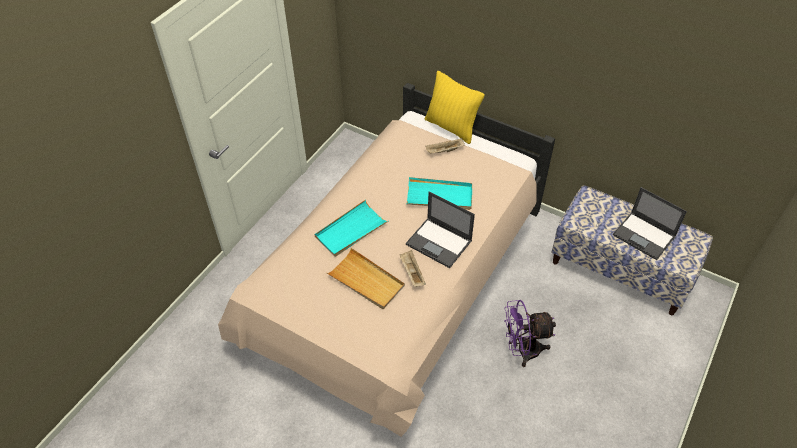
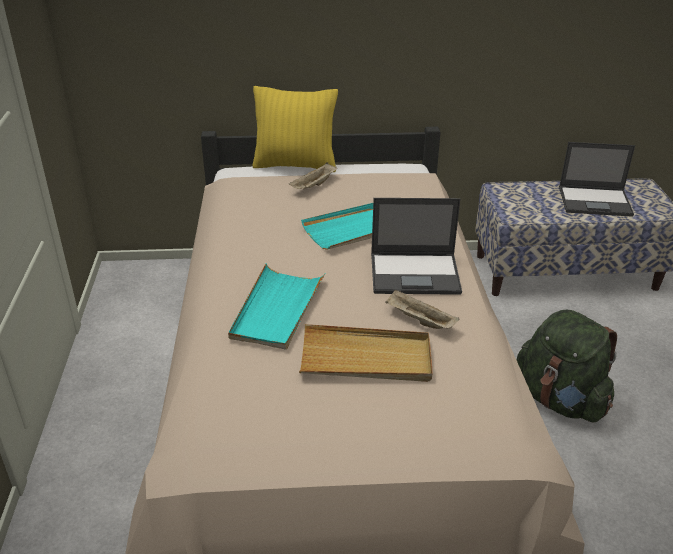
camera: 35 degrees left, 15 degrees down
(522, 350) = (560, 399): purple fan -> green backpack

